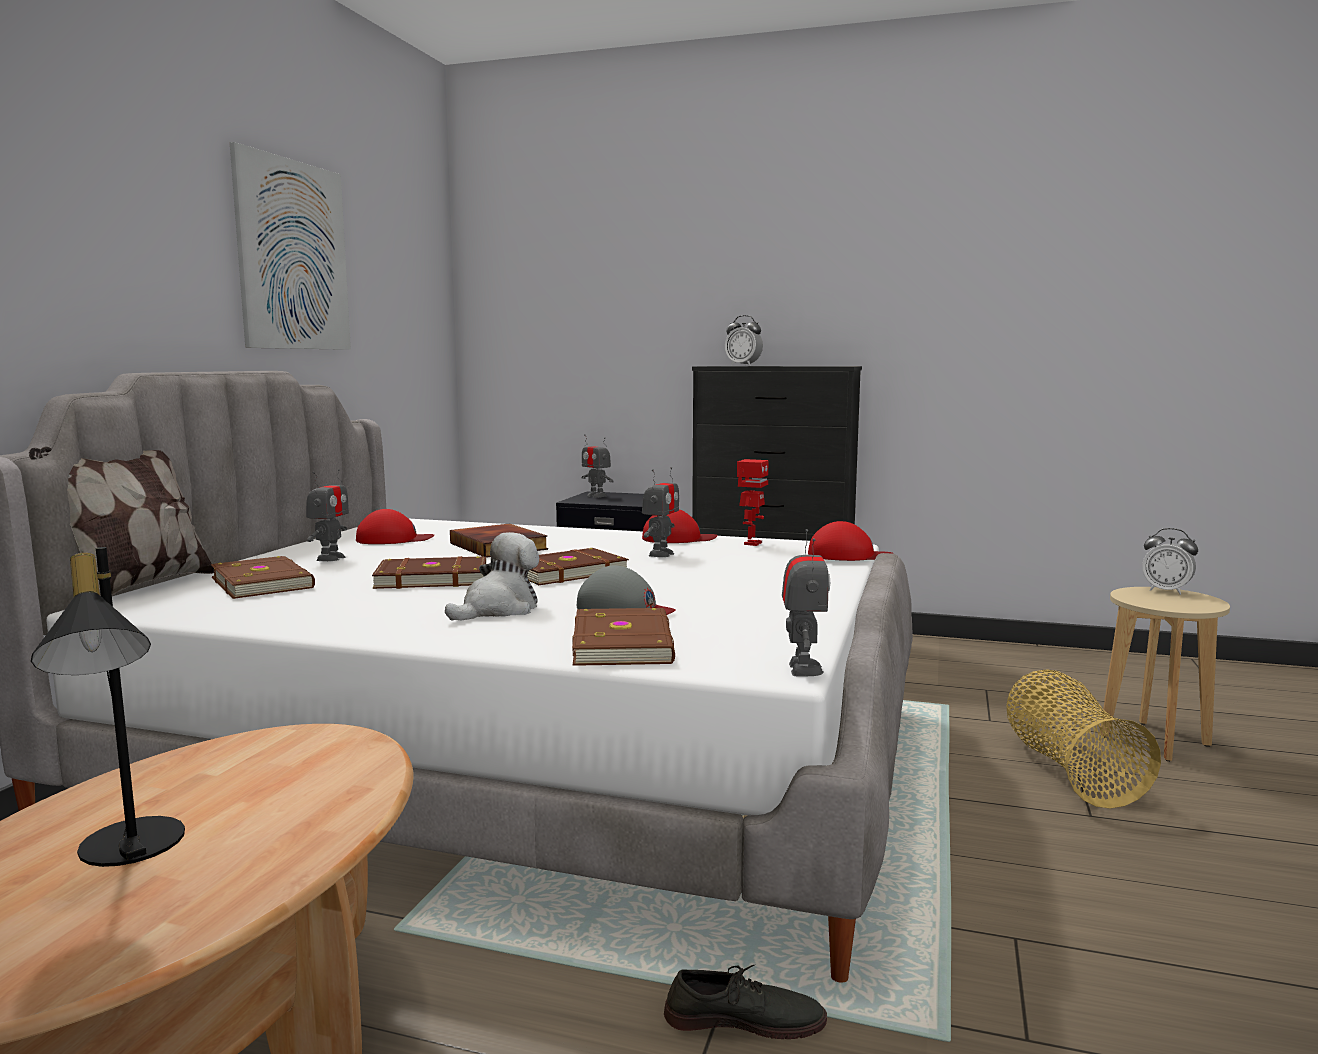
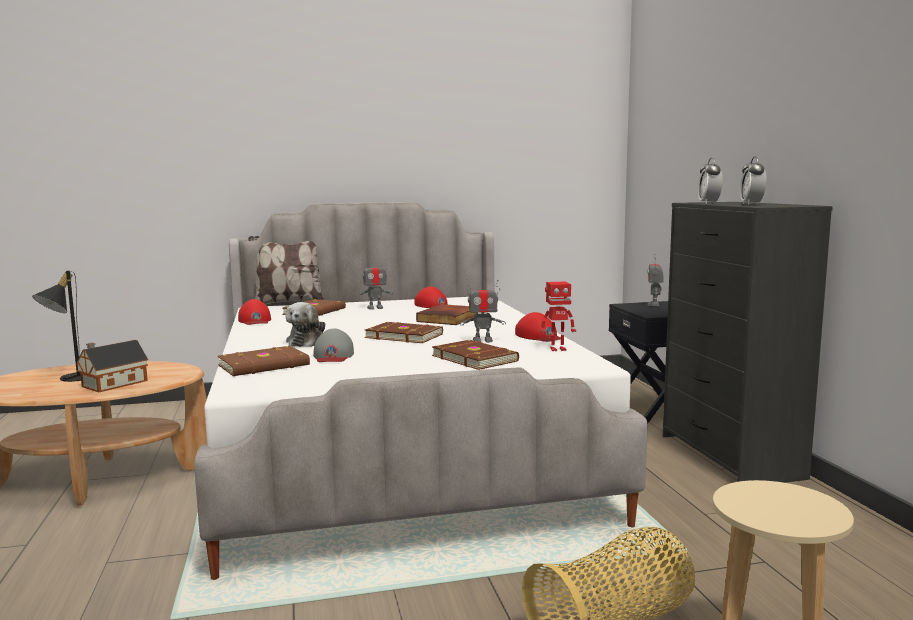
camera: 60 degrees right, 0 degrees up
(293, 255) = (449, 133): picture -> none
(293, 807) = (112, 384): none -> toy house
(431, 578) = (356, 324): brown book -> brown book (475, 358)
(498, 609) = (307, 341): plush toy -> plush toy turned 90 degrees clockwise
(744, 1019) = (171, 561): grey shoe -> none
(803, 669) = (244, 396): toy robot -> none
(848, 555) = (553, 369): red cap -> red cap (255, 320)
(1166, 591) = (819, 503): alarm clock -> alarm clock (751, 204)

